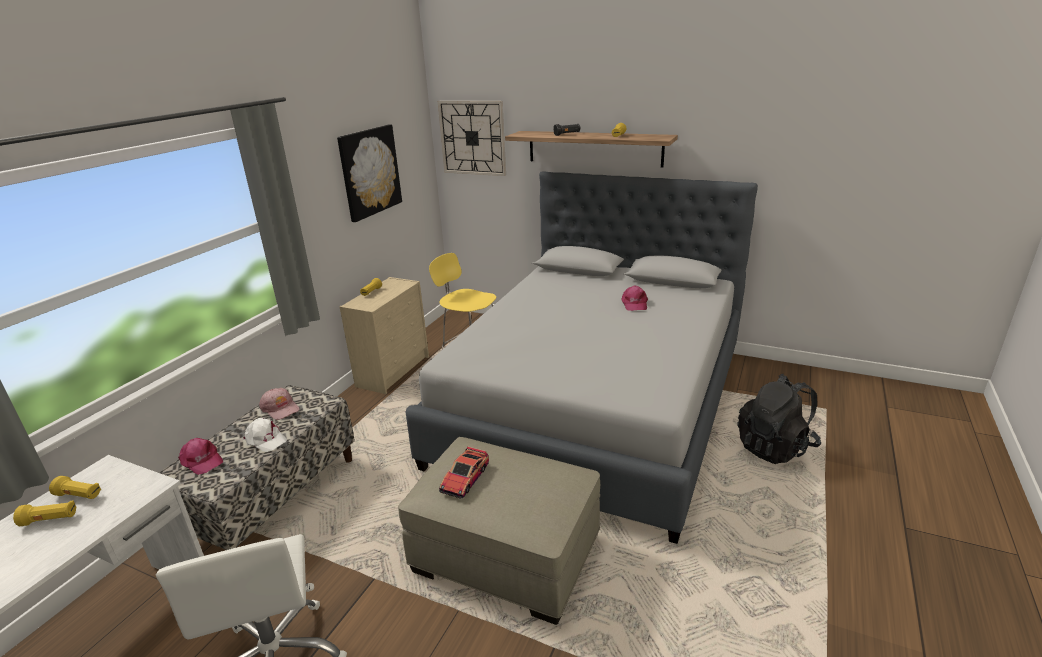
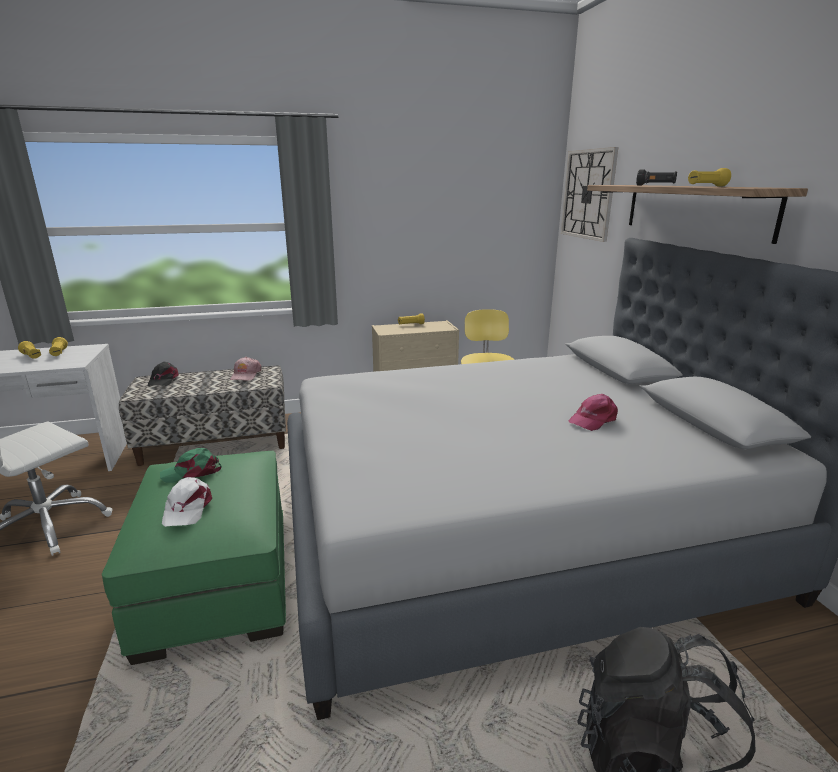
camera: 50 degrees right, 5 degrees down
(201, 461) = (163, 380): pink cap -> black cap
(265, 439) = (202, 386): white cap -> white cap (187, 508)
(369, 172) = (449, 210): picture -> none
(464, 478) = (192, 472): toy car -> green cap
(507, 554) = (218, 583): beige ottoman -> green ottoman

